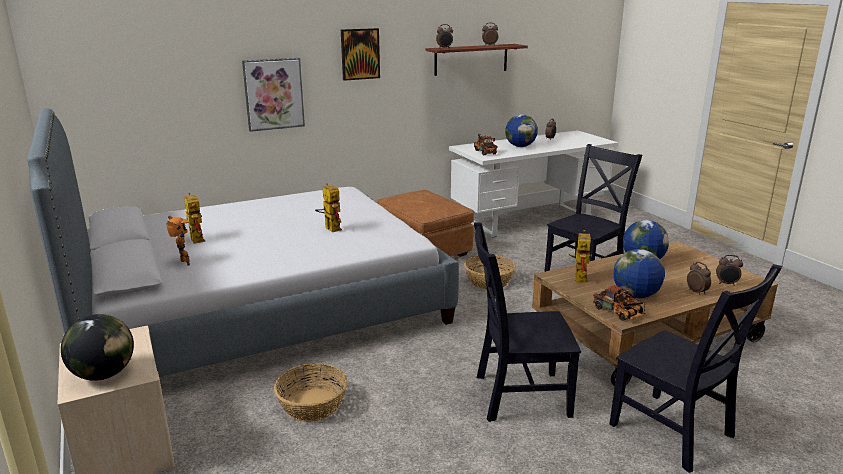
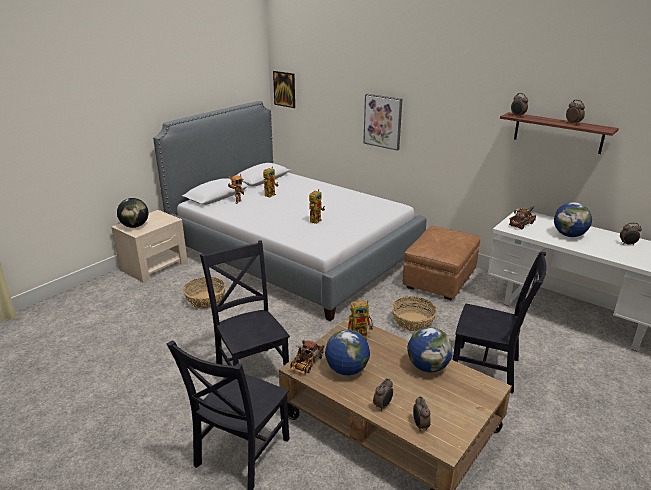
camera: 65 degrees right, 5 degrees up
(360, 54) = (448, 105): picture -> picture (284, 89)

